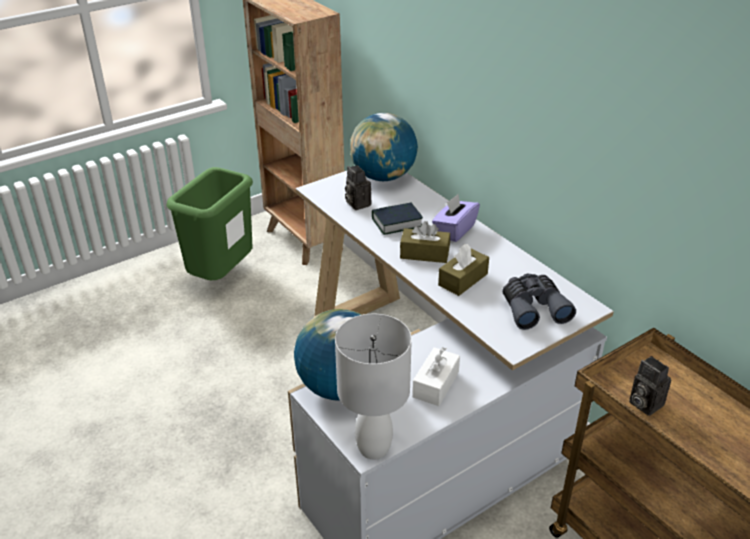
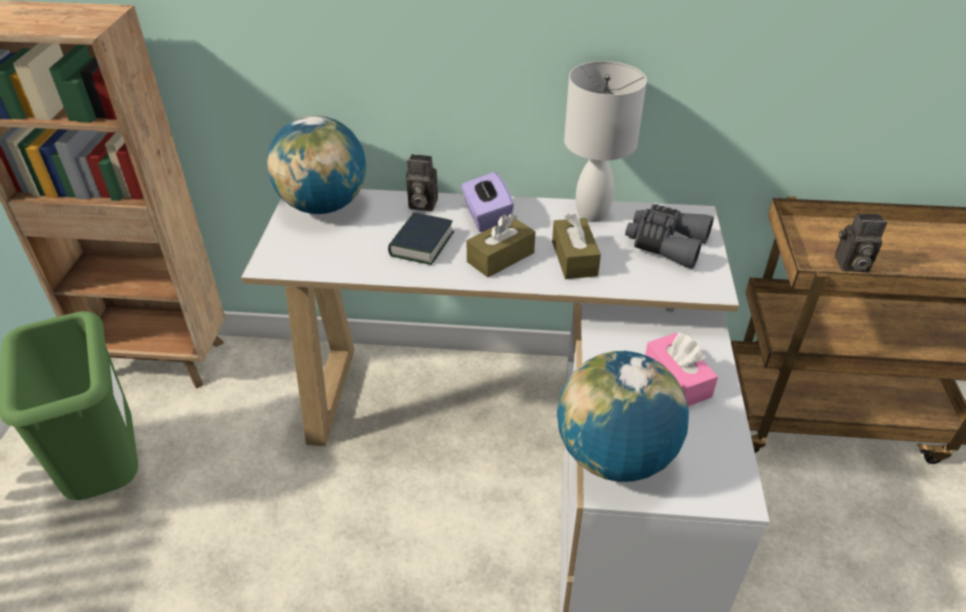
camera: 50 degrees left, 5 degrees up
(356, 203) = (345, 250): camera -> camera (421, 204)
(372, 447) = (736, 486): white table lamp -> white table lamp (591, 214)
(435, 384) = (677, 380): white tissue box -> pink tissue box

